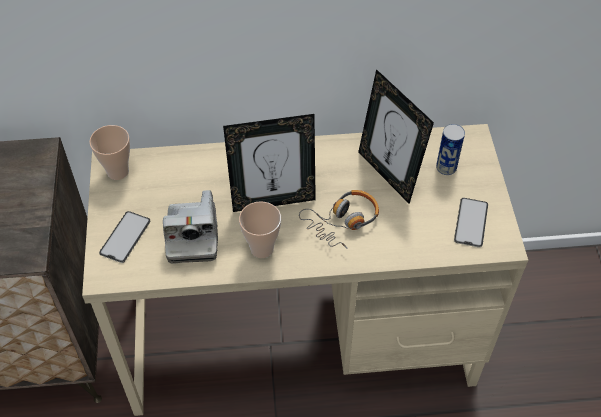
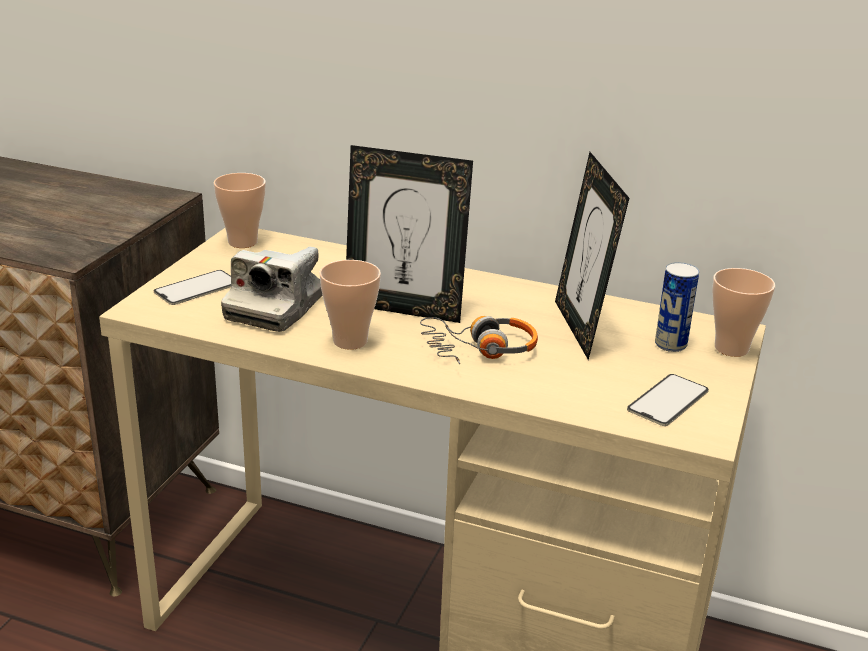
camera: 25 degrees right, 25 degrees down
(480, 156) = (731, 348): none -> cup

